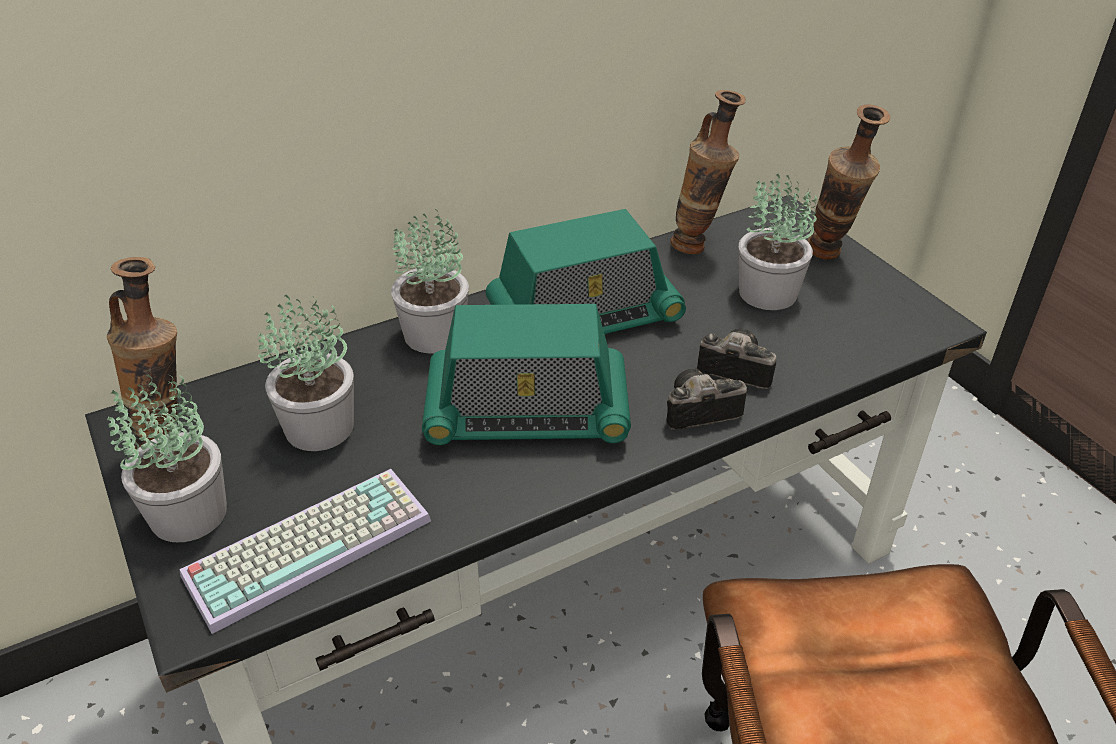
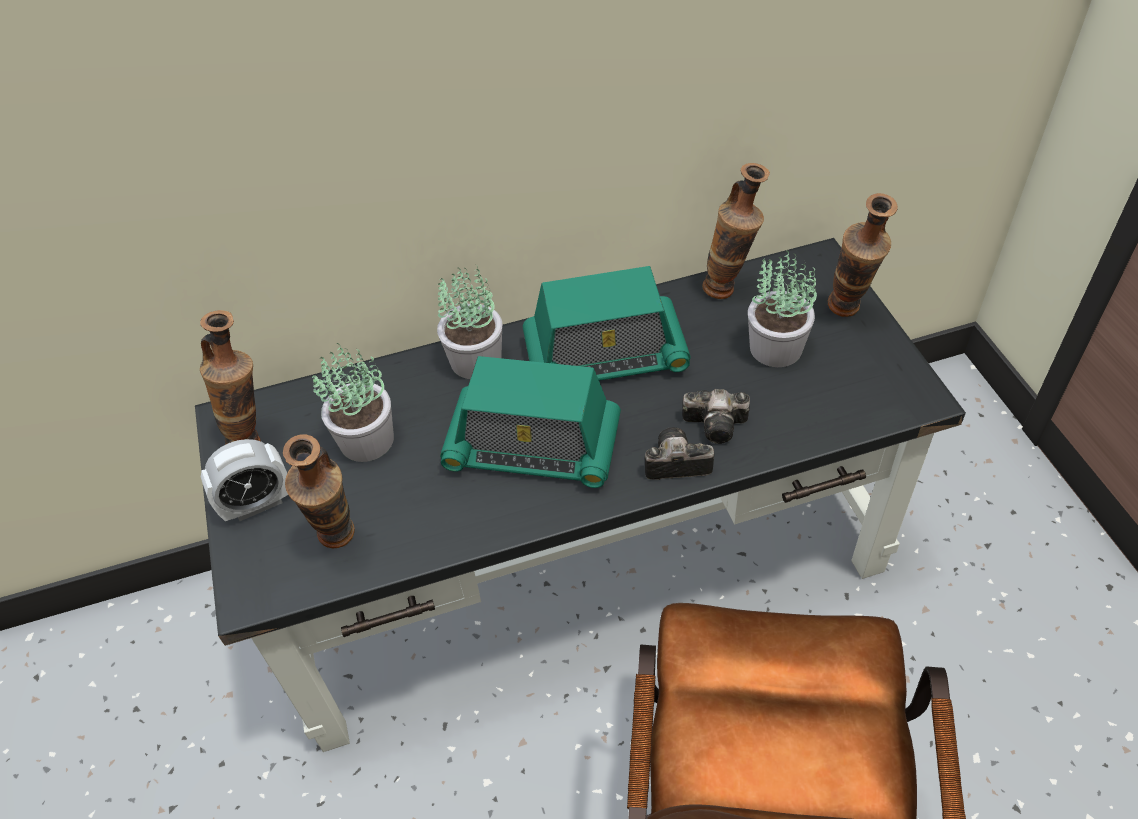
camera: 15 degrees right, 10 degrees up
(189, 512) = (258, 504): potted plant -> alarm clock
(310, 543) = (340, 543): keyboard -> vase
(732, 369) = (718, 425): camera -> camera turned 150 degrees clockwise

